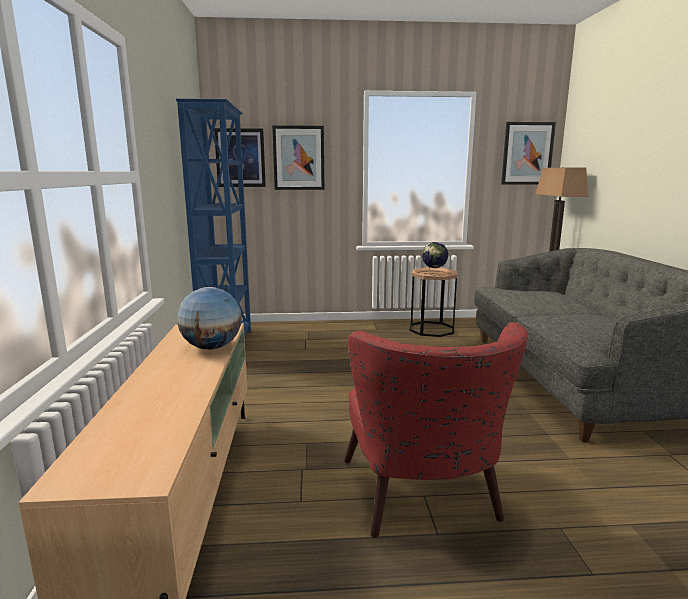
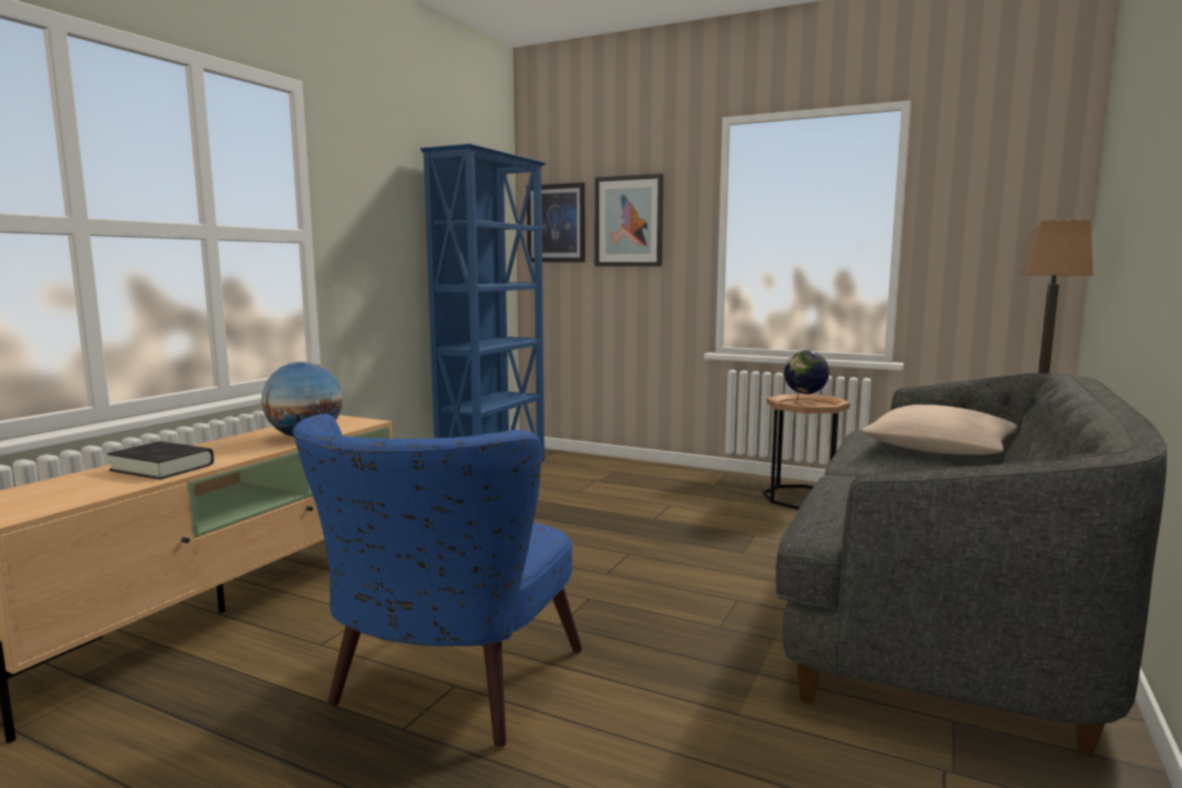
camera: 30 degrees right, 5 degrees down
(164, 399) = (162, 467): none -> black book
(423, 501) = (444, 690): red armchair -> blue armchair
(527, 153) = (1016, 201): picture -> none
(542, 294) = (939, 449): none -> beige pillow

